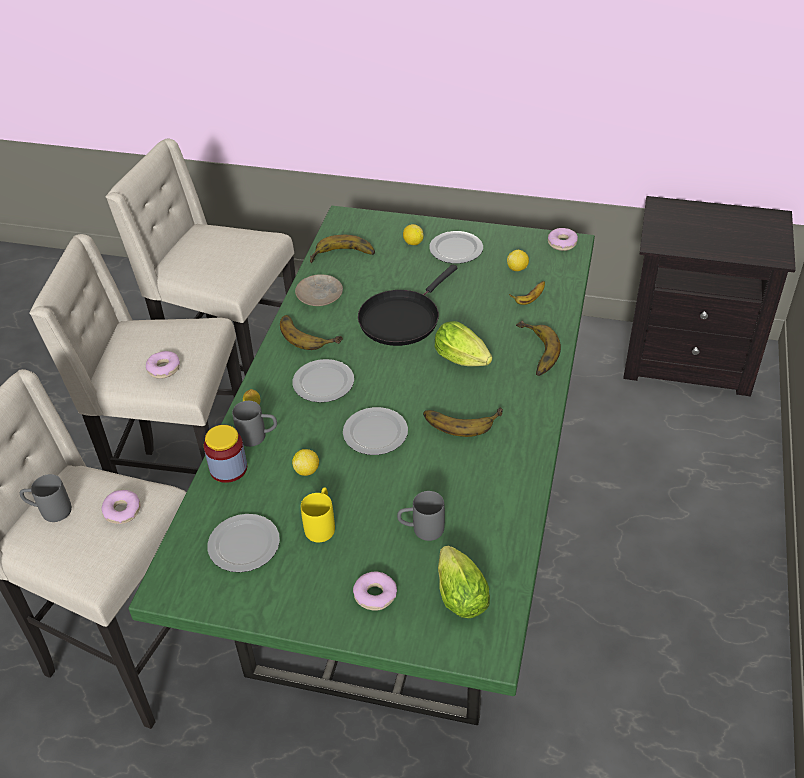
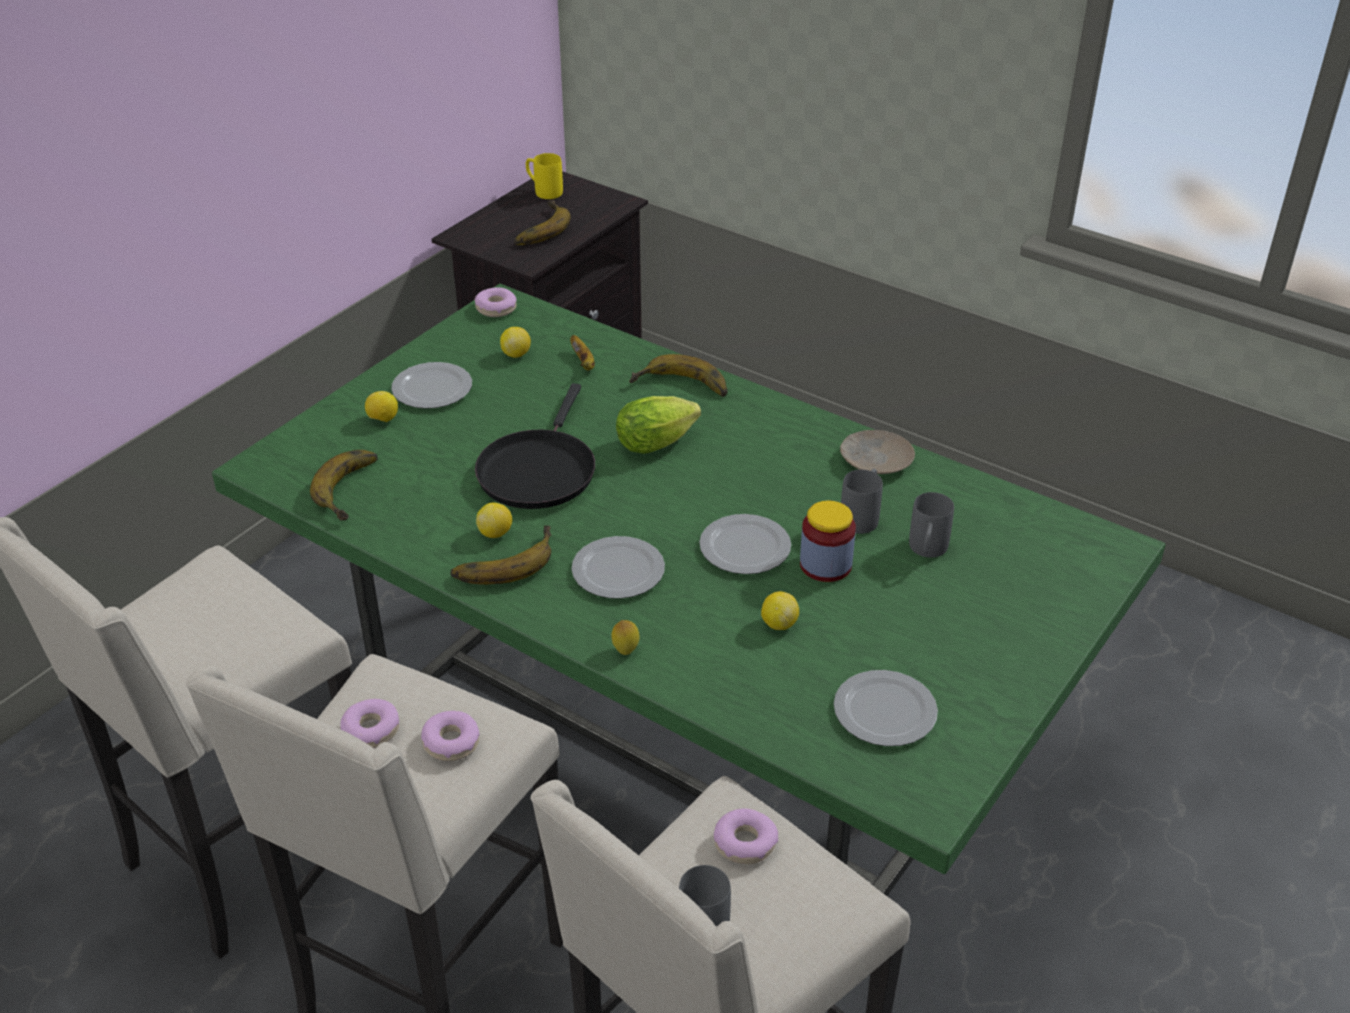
camera: 70 degrees left, 5 degrees down
(228, 468) = (733, 699): jar -> jar (825, 565)
(258, 437) = (687, 657): grey mug -> grey mug (862, 516)
(319, 295) = (424, 531): beige plate -> beige plate (875, 460)
(321, 524) = (881, 631): yellow mug -> yellow mug (543, 191)
(332, 322) = (495, 533): none -> lemon
(375, 595) = (1013, 613): donut -> donut (371, 730)
(402, 318) = (538, 470): black frying pan -> black frying pan turned 45 degrees clockwise
(459, 593) = (1033, 548): lettuce -> none
(461, 419) = (761, 472): banana -> banana (537, 229)

